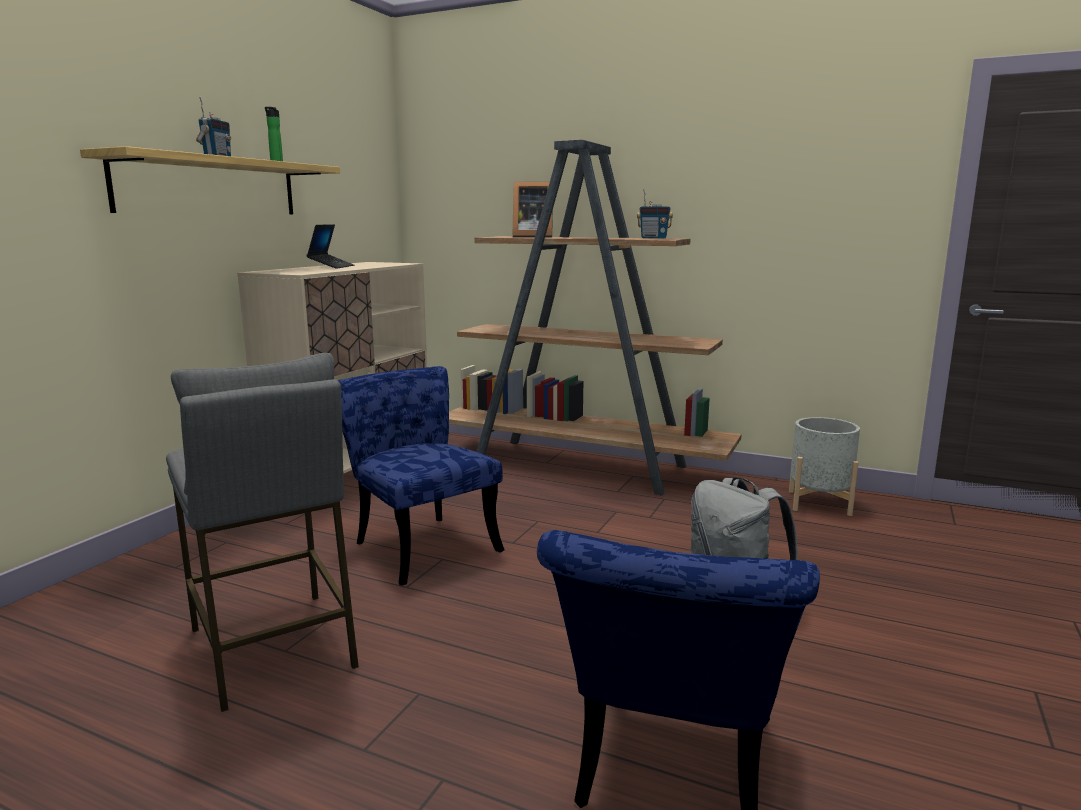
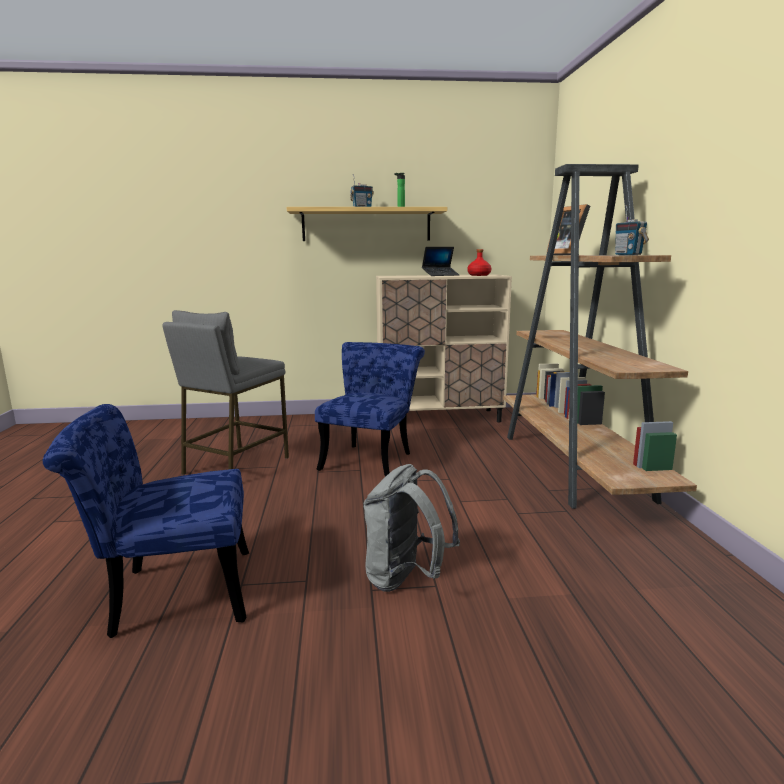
camera: 60 degrees right, 0 degrees up
(379, 264) = (479, 275): none -> red bottle
(819, 503) = (707, 592): grey planter -> none

